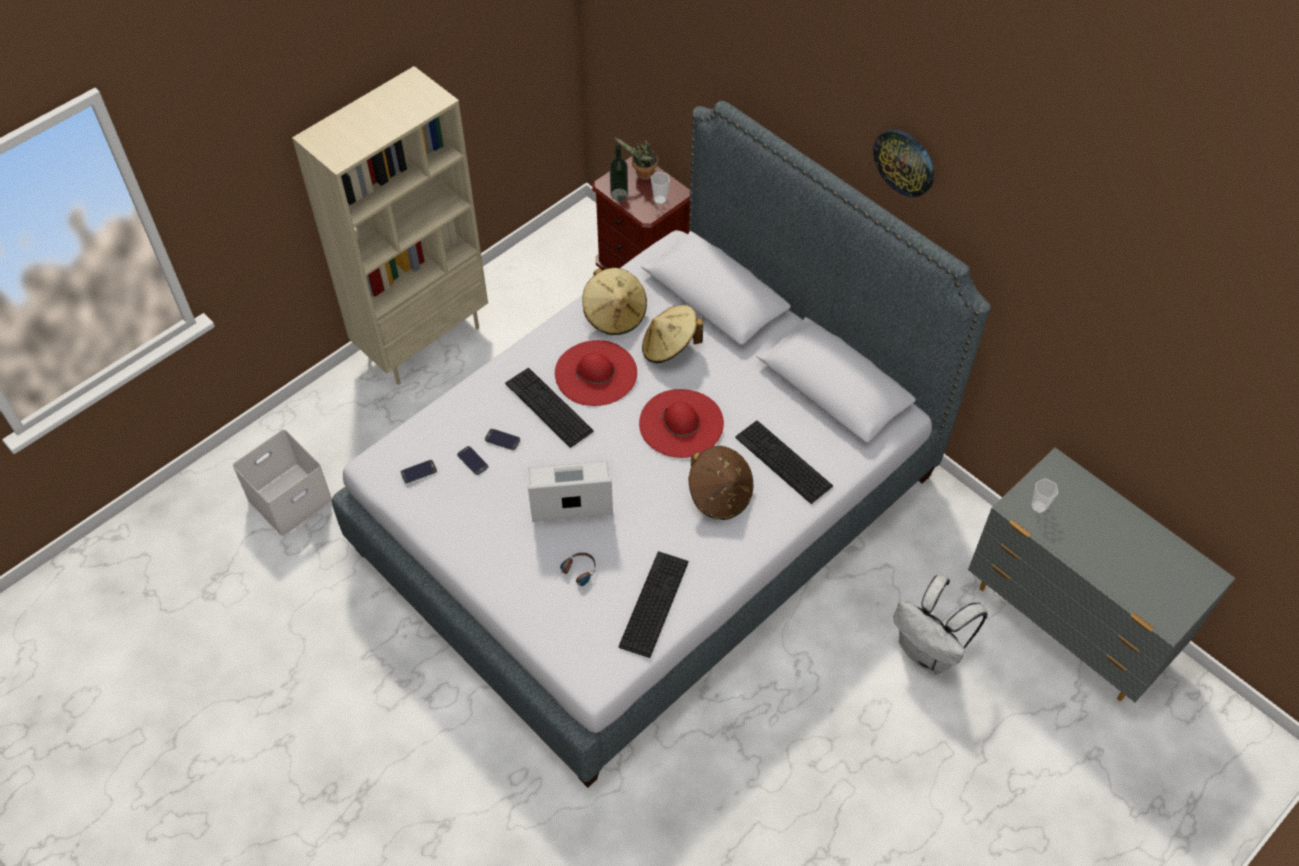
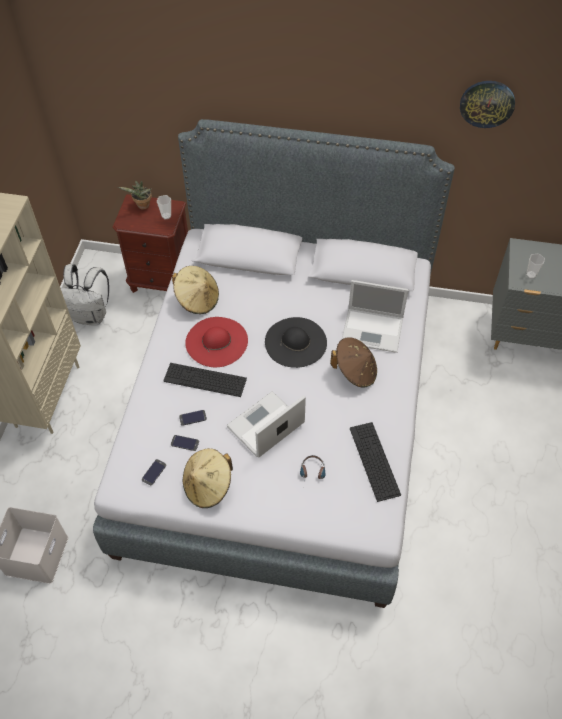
camera: 35 degrees left, 0 degrees up
(619, 194) = (137, 225): bottle -> none
(669, 347) = (248, 301): beige hat -> beige hat (208, 486)
(681, 423) = (295, 342): red hat -> black hat
(783, 461) = (373, 330): keyboard -> laptop
(905, 162) = (362, 96): wall clock -> wall clock (487, 103)
(928, 652) = (498, 400): white backpack -> white backpack (90, 316)

